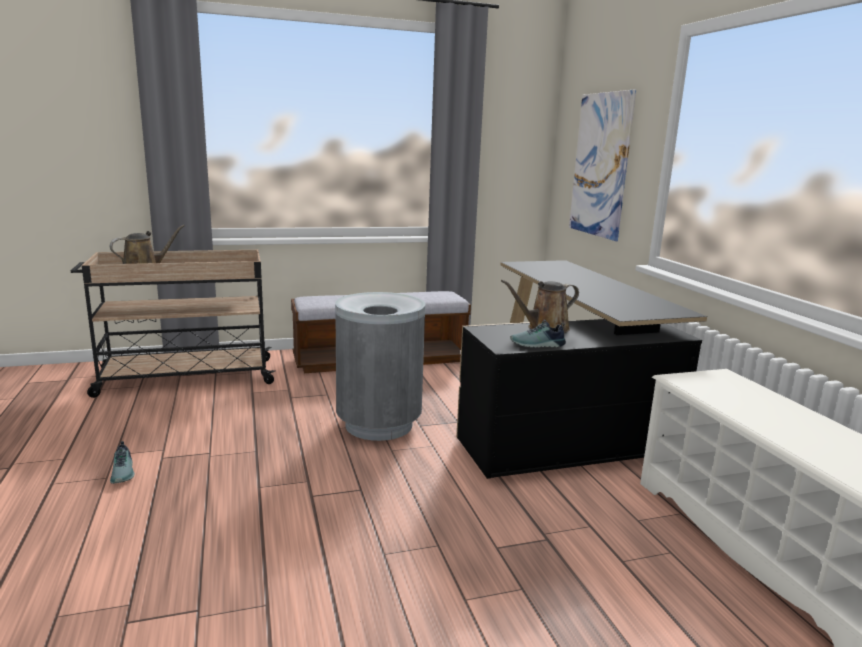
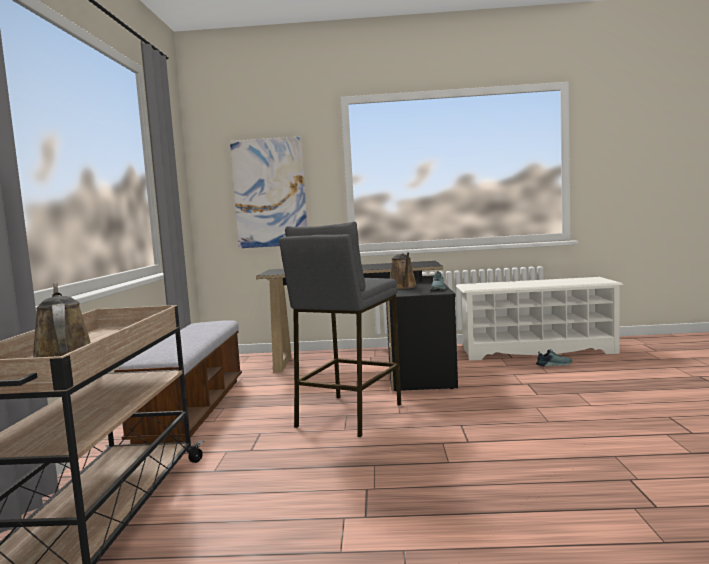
camera: 70 degrees left, 10 degrees down
(124, 472) = (394, 538): shoe -> shoe (553, 364)
(378, 424) = (348, 415): grey trash can -> grey stool

